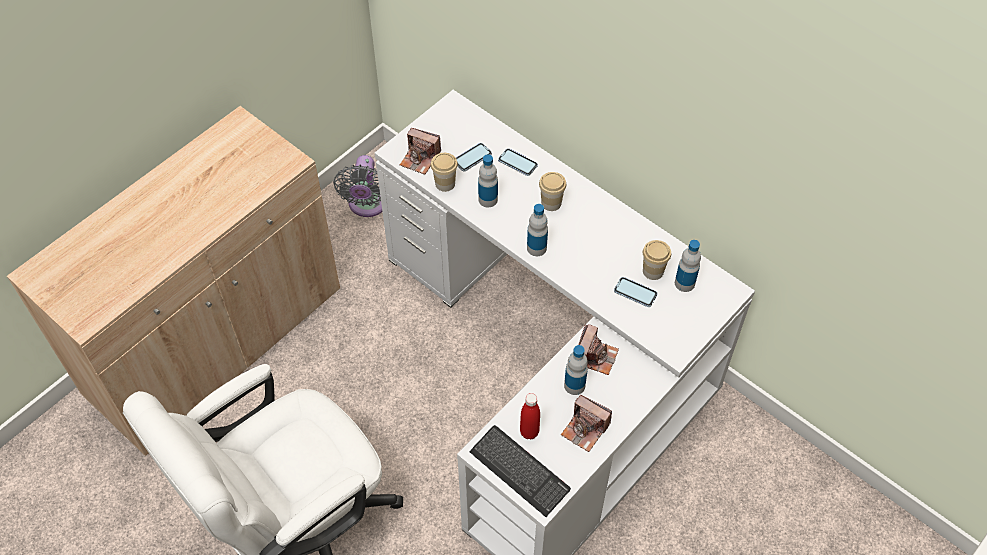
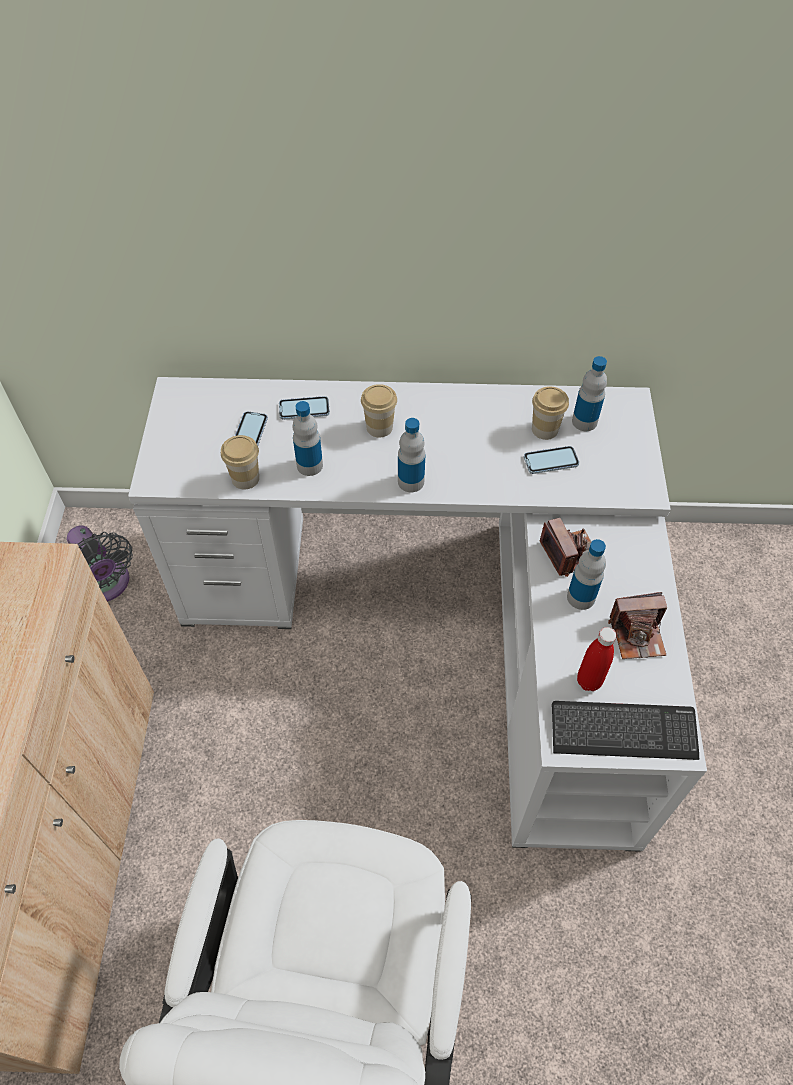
camera: 40 degrees left, 0 degrees up
(420, 159) = (190, 470): camera -> none

